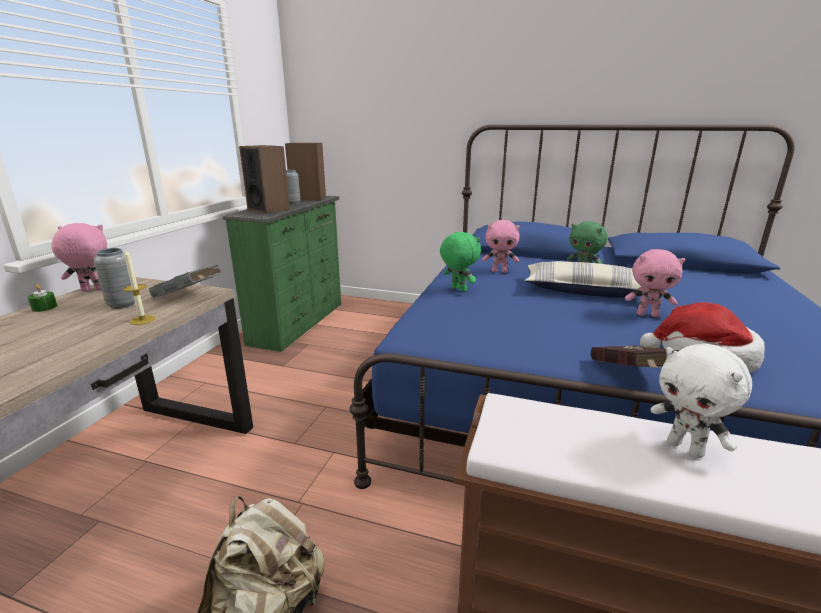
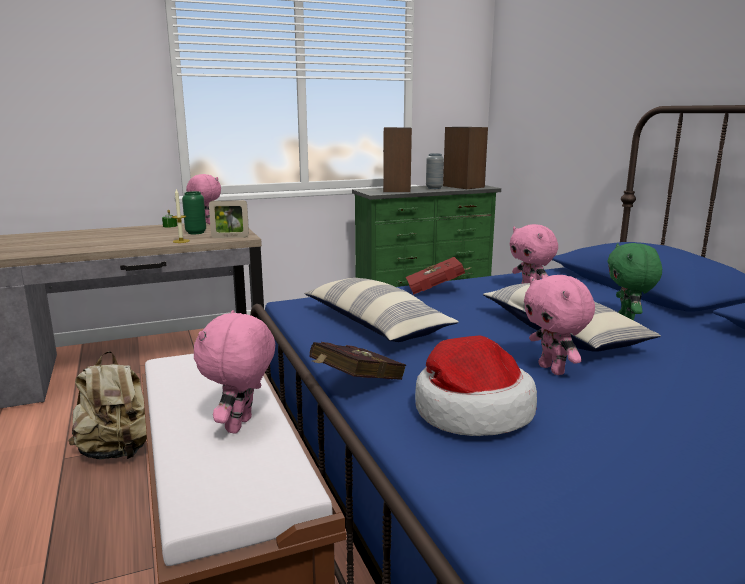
camera: 50 degrees right, 5 degrees down
(122, 305) = (196, 233): grey vase -> green vase
(190, 297) = (230, 237): grey book -> picture frame
(458, 289) = (437, 291): green plush toy -> red book
(508, 330) = (374, 325): none -> pillow
(686, 448) = (241, 426): white plush toy -> pink plush toy

